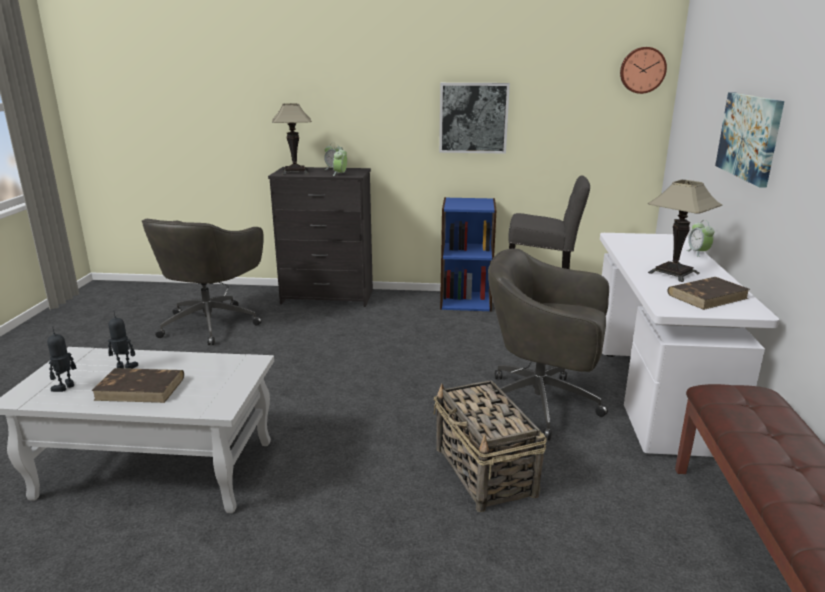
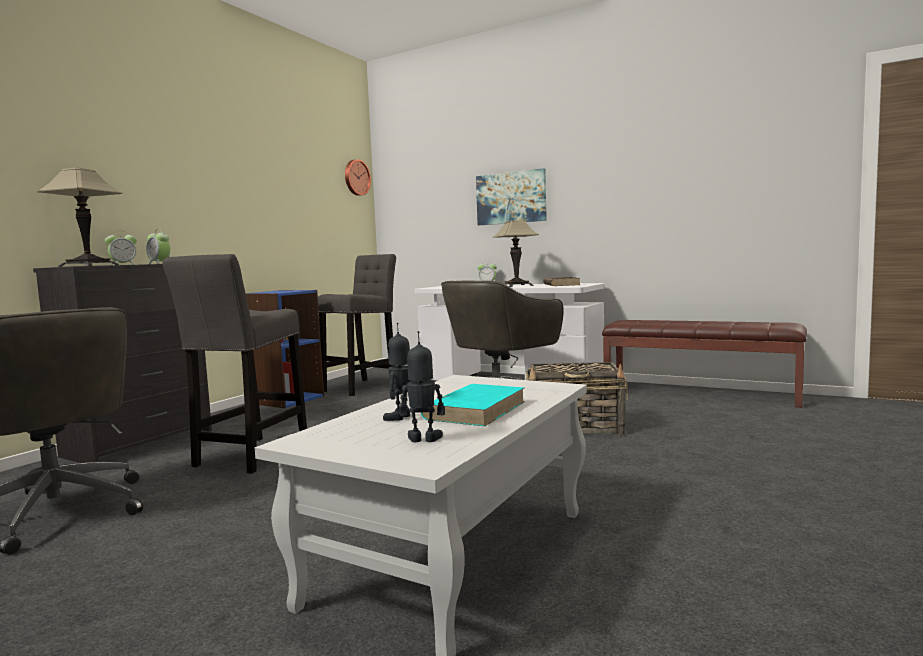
camera: 65 degrees left, 15 degrees down
(66, 387) = (423, 440): toy robot -> toy robot turned 135 degrees clockwise
(141, 388) = (475, 410): brown book -> turquoise book
(316, 339) = (249, 456): none -> grey stool
(473, 118) = (253, 209): picture -> none

